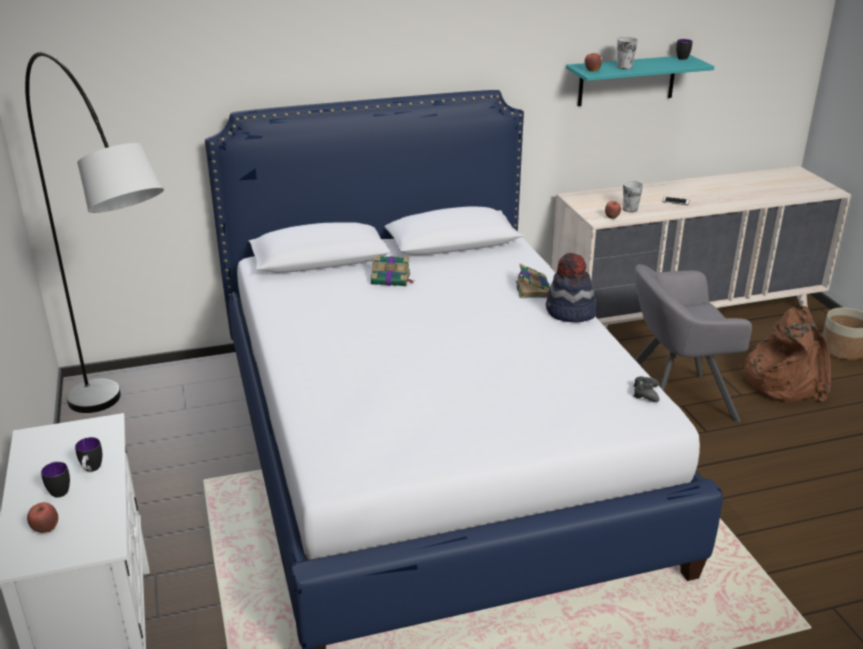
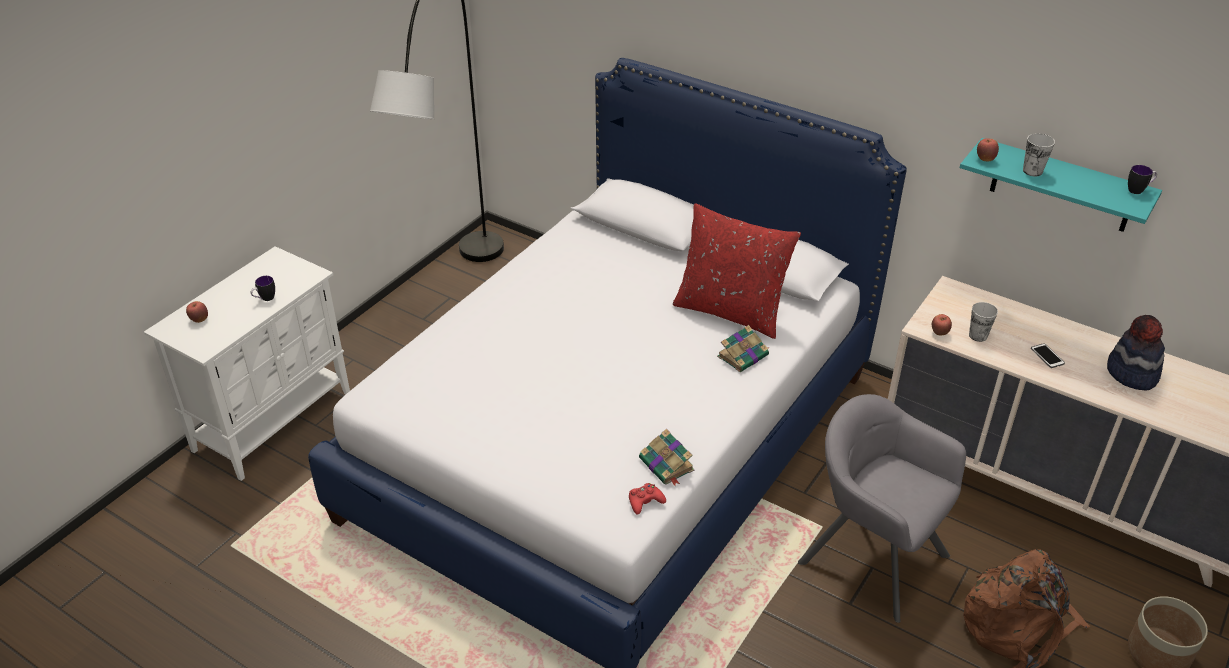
camera: 50 degrees right, 10 degrees up
(59, 489) = (237, 300): mug -> none
(391, 279) = (658, 276): book -> book (667, 465)
(476, 272) = (731, 311): none -> red pillow
(570, 313) = (728, 397): hat -> hat (1131, 373)
(645, 393) = (645, 501): black game controller -> red game controller

